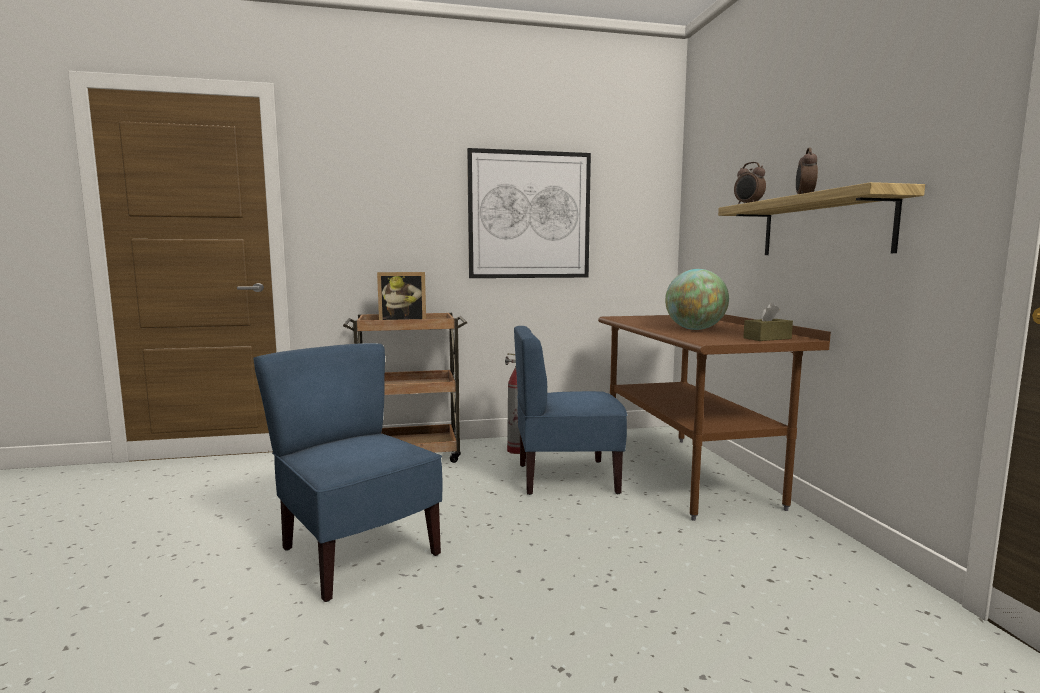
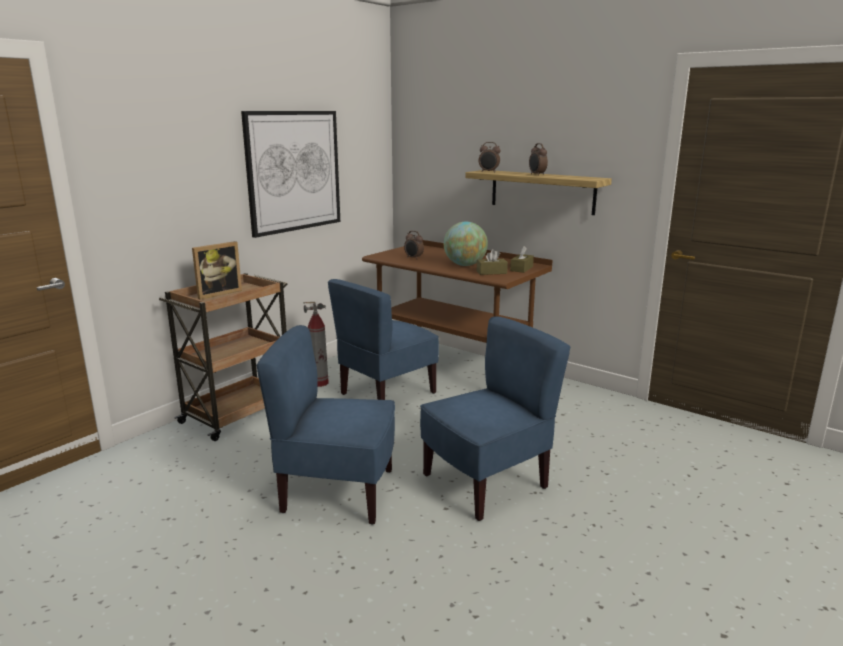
camera: 40 degrees left, 10 degrees up
(516, 620) = (486, 483): none -> blue chair
(649, 321) = (413, 258): none -> alarm clock
(711, 336) = (491, 272): none -> brown tissue box

